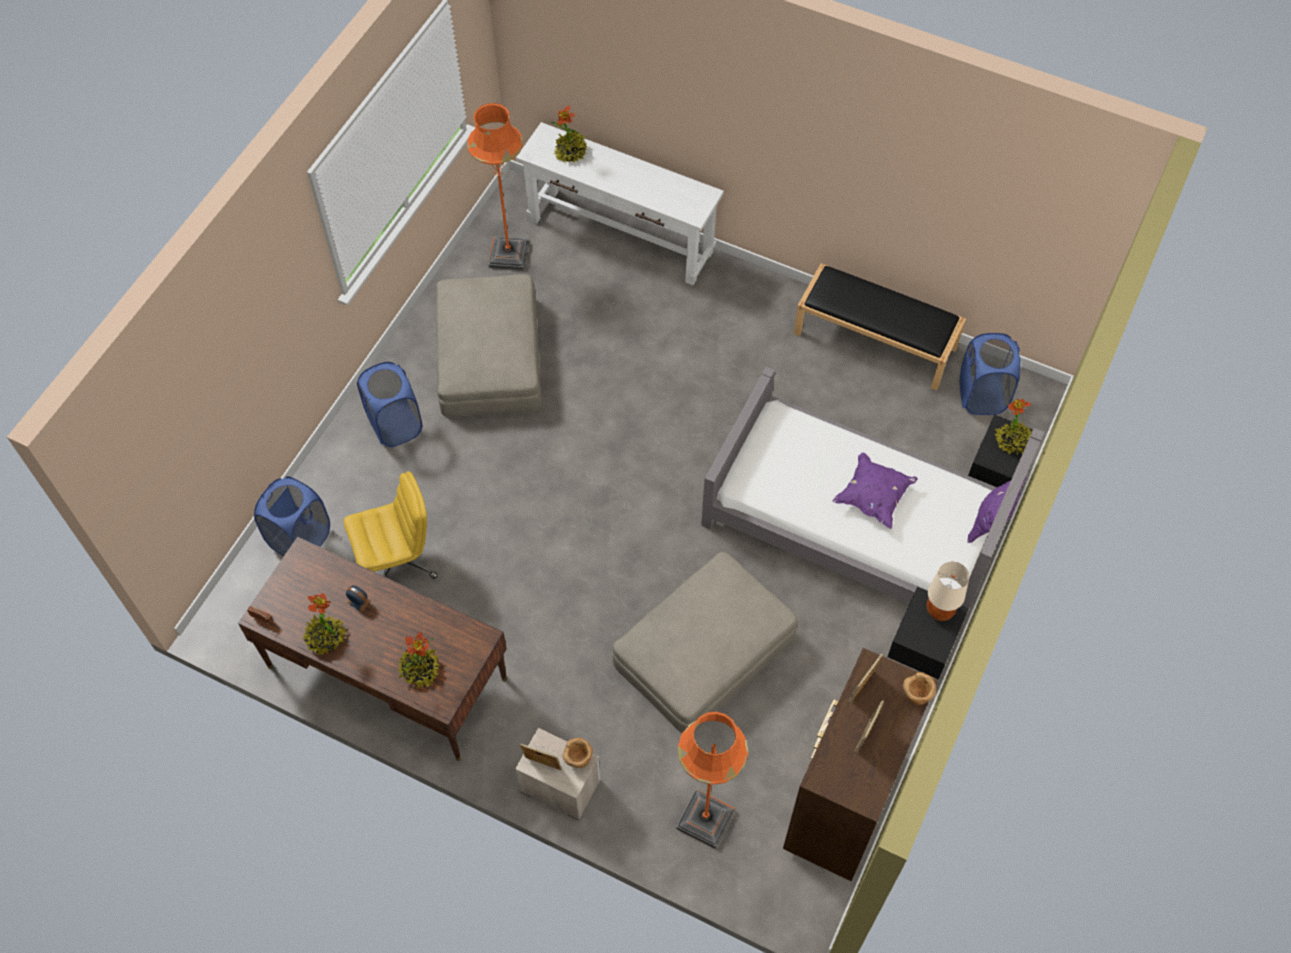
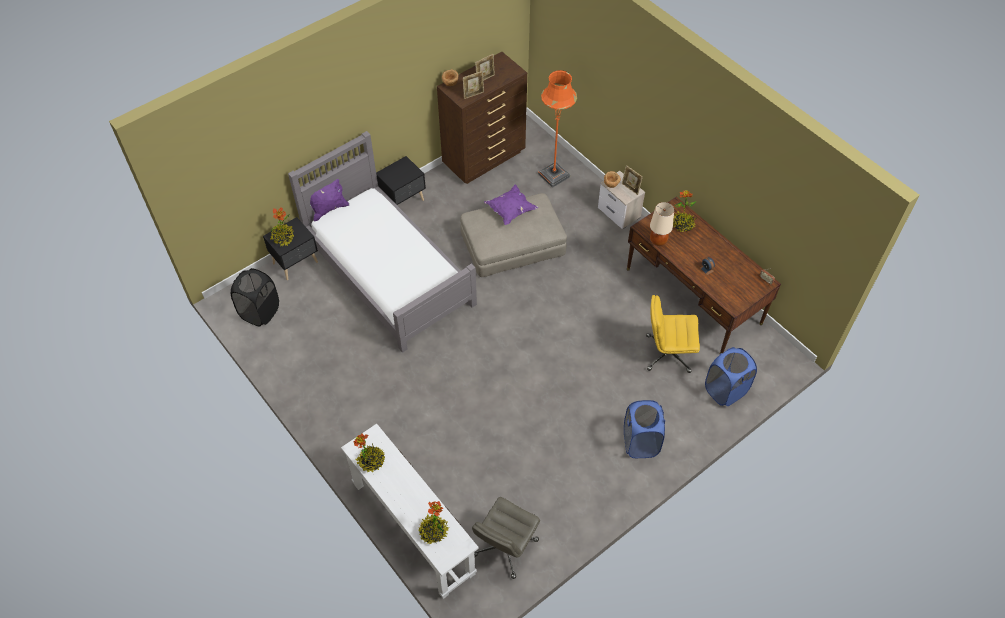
camera: 155 degrees left, 5 degrees down
(325, 638) = (731, 258): potted plant -> potted plant (371, 461)
(489, 356) = (556, 468): beige ottoman -> none
(509, 255) = (505, 548): orange floor lamp -> grey office chair
(873, 497) = (381, 243): purple pillow -> purple pillow (510, 210)
(876, 340) = (294, 372): black bench -> none
(940, 611) = (390, 176): beige table lamp -> beige table lamp (658, 241)
(982, 395) = (260, 312): blue laundry basket -> black laundry basket

